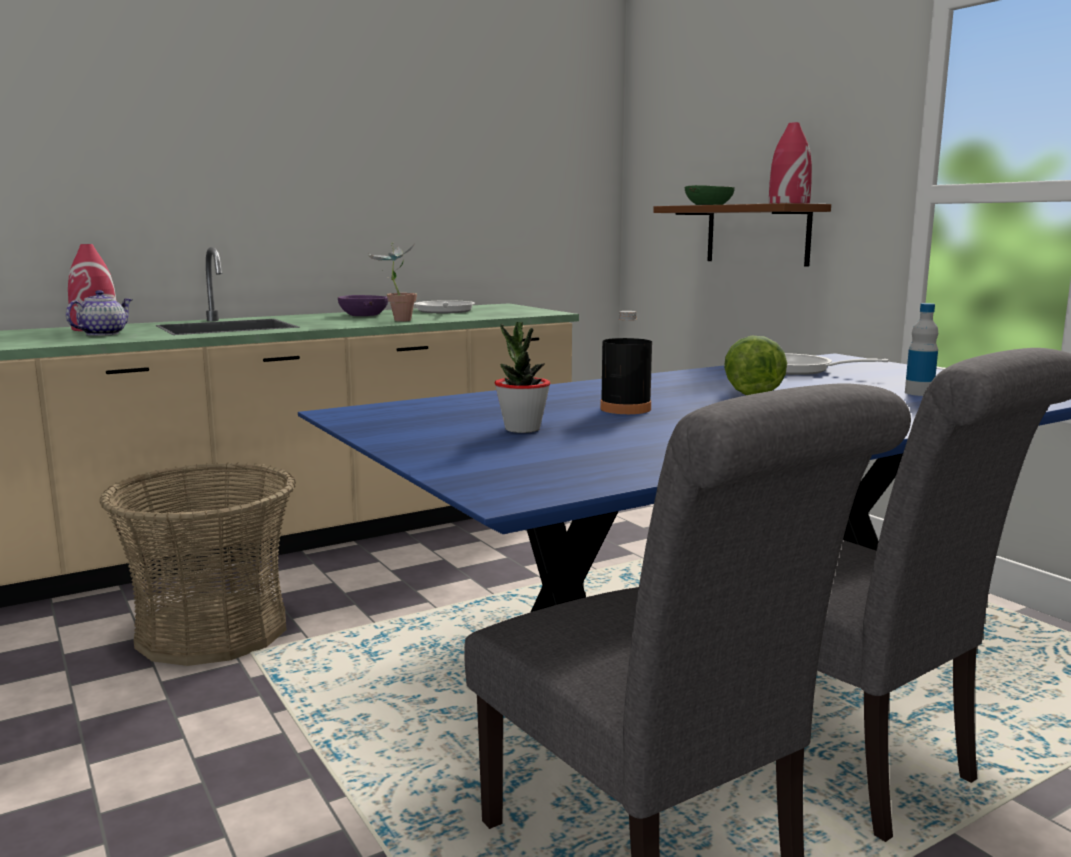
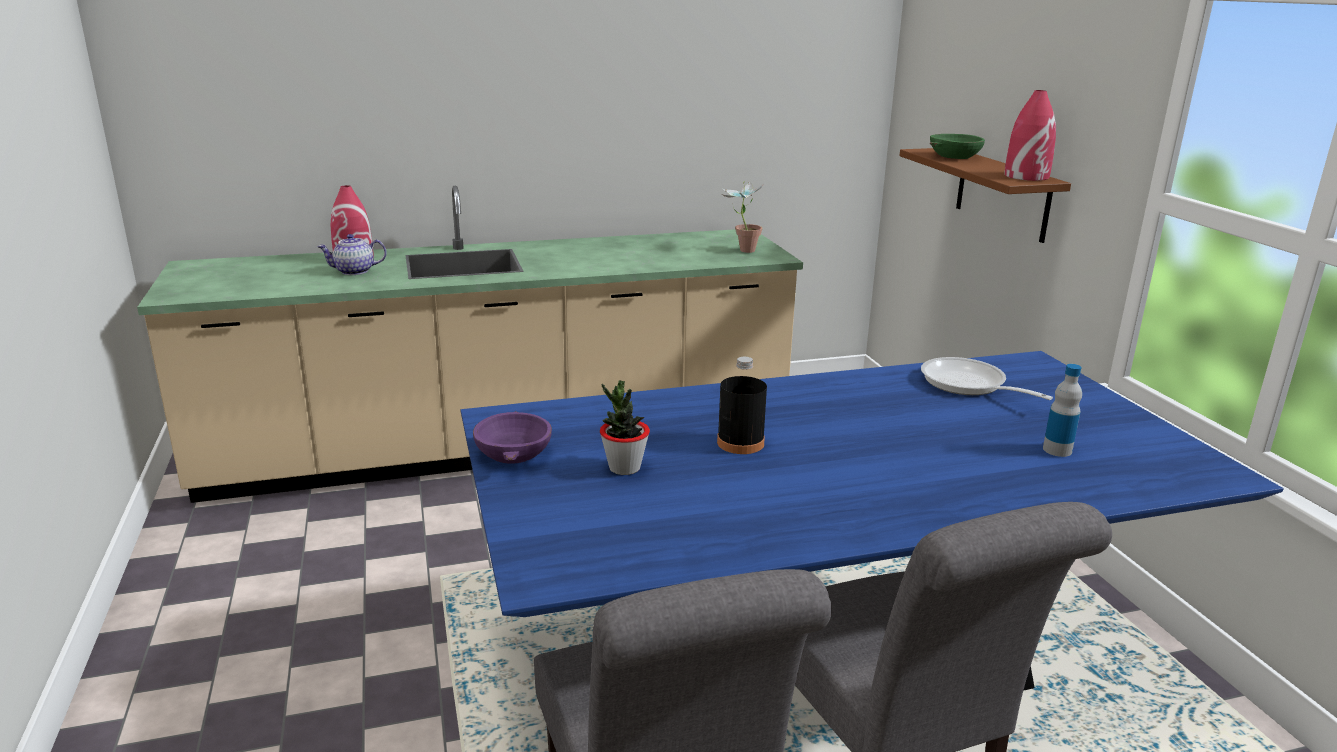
camera: 15 degrees right, 10 degrees up
(103, 334) = (354, 271): teapot -> teapot turned 150 degrees counterclockwise
(212, 630) = (419, 546): basket -> none
(363, 315) = (595, 248): purple bowl -> purple bowl (512, 454)
(396, 320) = (616, 264): potted plant -> potted plant (741, 250)
(444, 311) = (675, 245): frying pan -> none
(750, 392) = (884, 425): lettuce -> none

